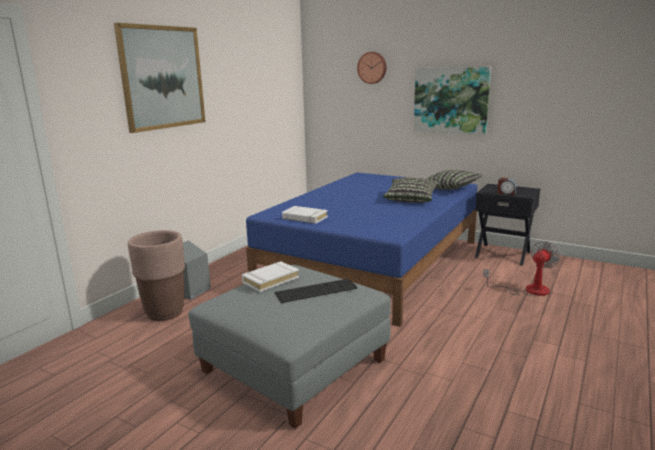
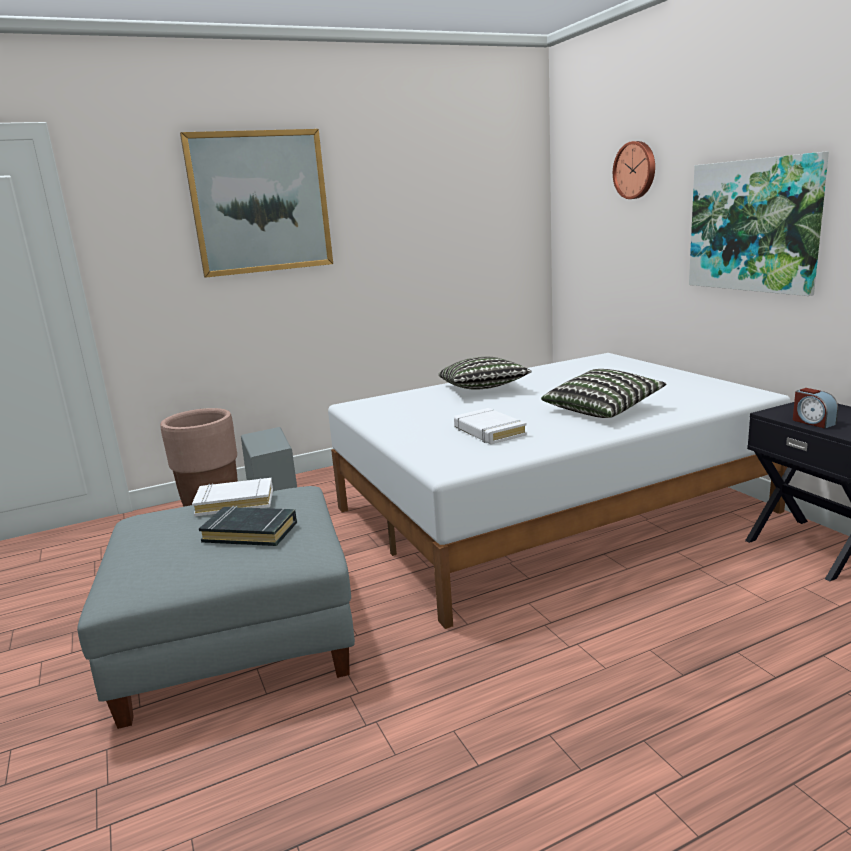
camera: 35 degrees right, 0 degrees up
(304, 218) = (389, 418): white book -> white book (489, 431)
(314, 290) = (250, 532): keyboard -> black book
(373, 263) = (548, 510): blue bed -> white bed
(450, 189) = (713, 399): pillow -> pillow (483, 389)
(528, 290) = (772, 636): fan -> none

